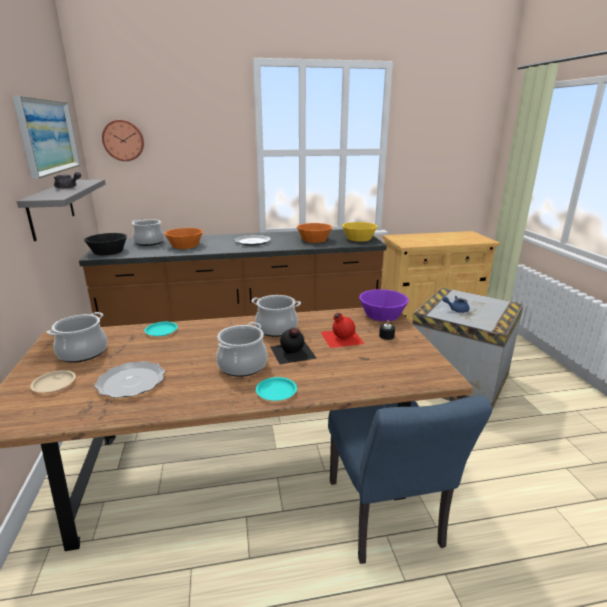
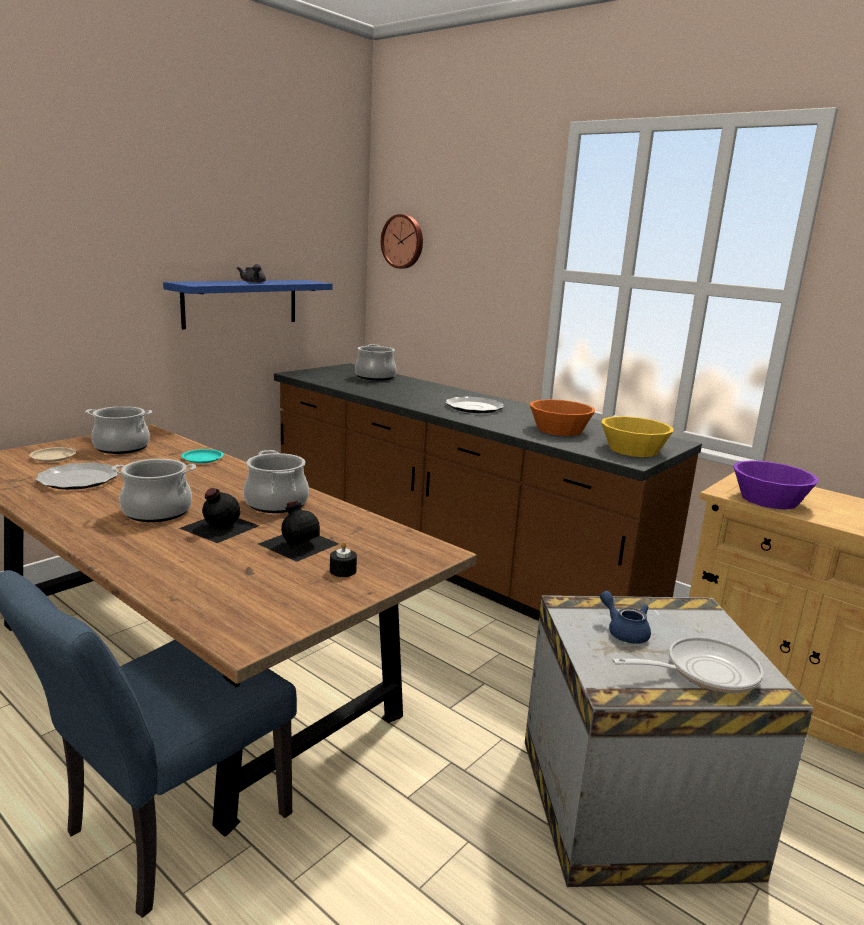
camera: 50 degrees right, 5 degrees down
(48, 136) = (271, 224): picture -> none
(51, 208) = (241, 303): grey shelf -> blue shelf
(108, 251) = (317, 373): black bowl -> none
(185, 245) = (394, 389): orange bowl -> none
(276, 392) = (107, 542): turquoise plate -> none
(341, 337) = (298, 543): red bottle -> black bottle
(382, 314) = (421, 552): purple bowl -> purple bowl (769, 499)
(493, 309) = (704, 672): none -> frying pan

